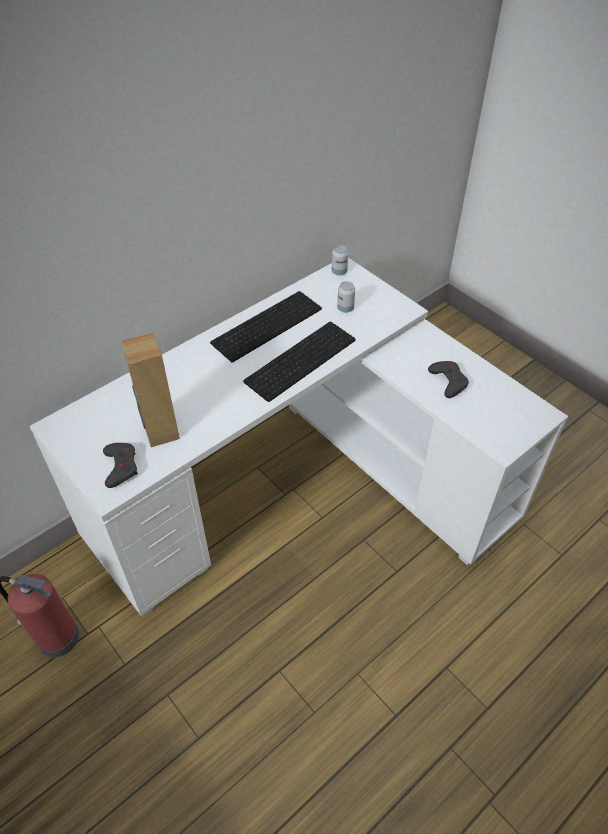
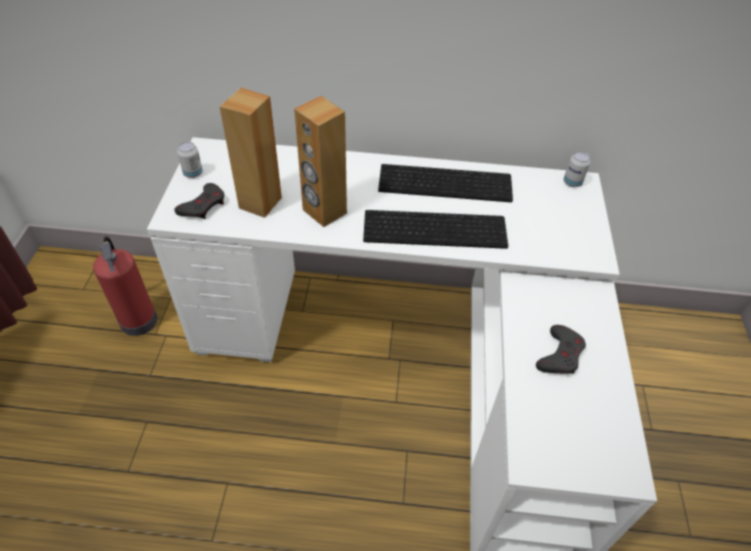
camera: 45 degrees right, 0 degrees up
(215, 403) = (324, 212): none -> brown speaker
(345, 308) = (535, 216): can -> can (193, 173)

